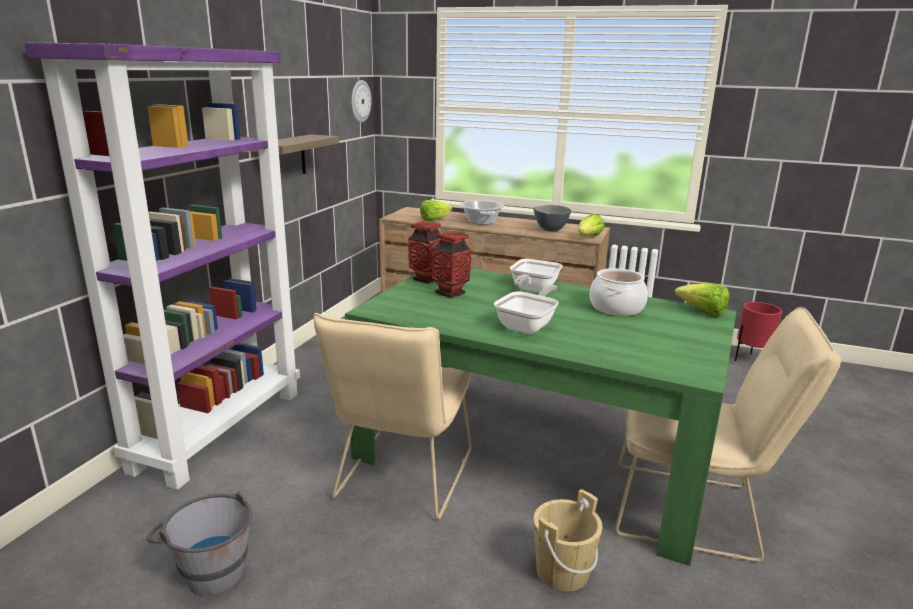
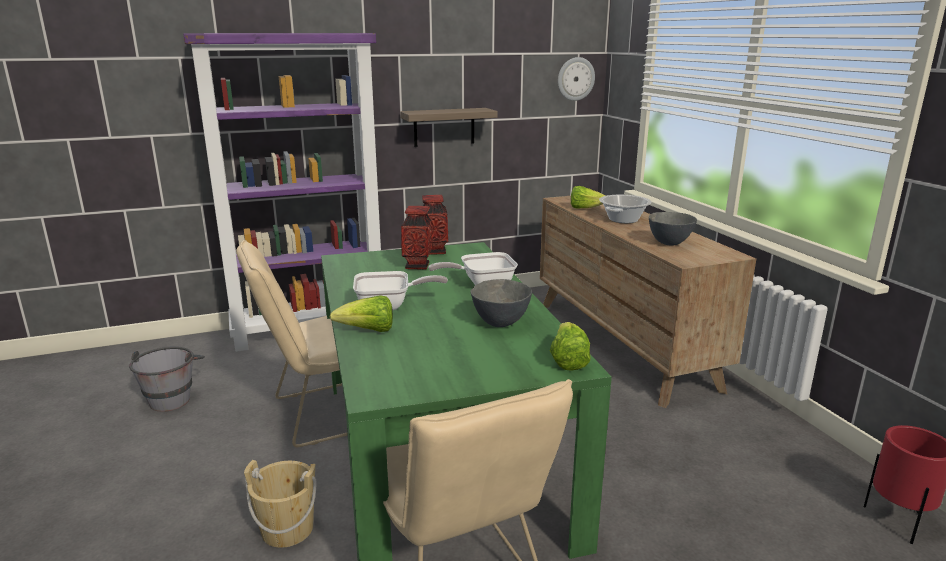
camera: 50 degrees right, 0 degrees up
(588, 237) = (687, 260): lettuce -> lettuce (368, 331)
(616, 308) = (499, 323): cooking pot -> grey bowl

